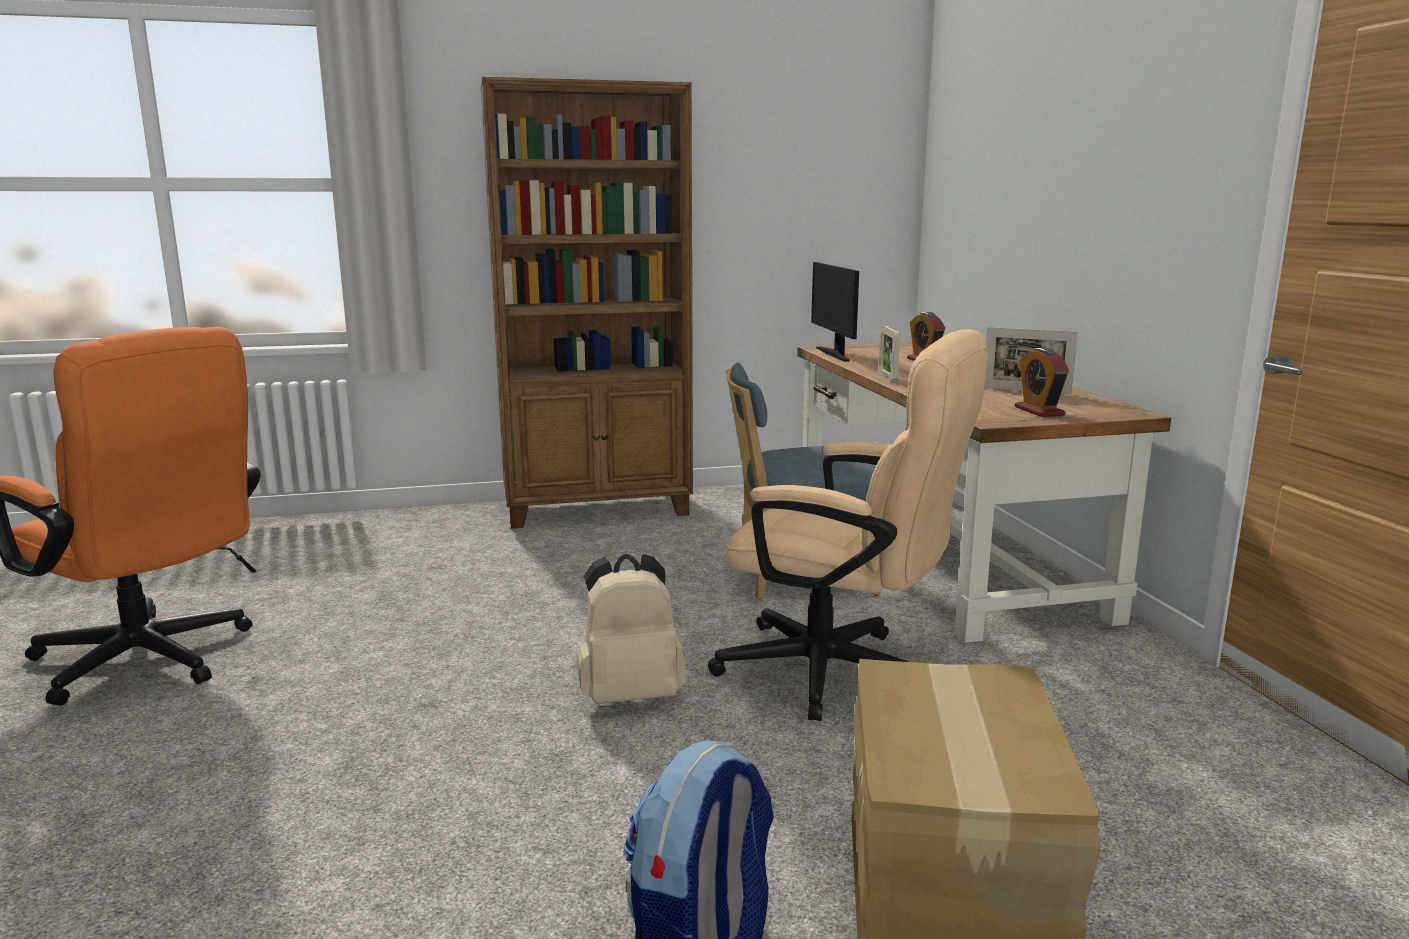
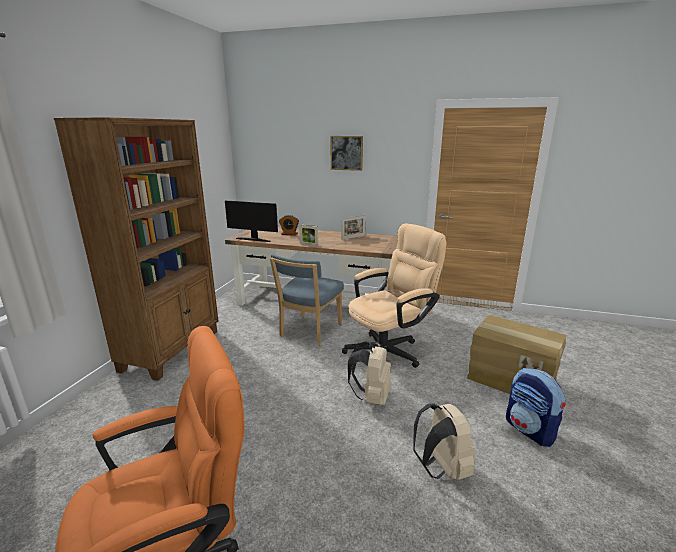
camera: 60 degrees left, 5 degrees up
(453, 824) = (441, 468): none -> beige backpack
(1039, 411) = (381, 243): alarm clock -> none
(1088, 154) = (346, 153): none -> picture

